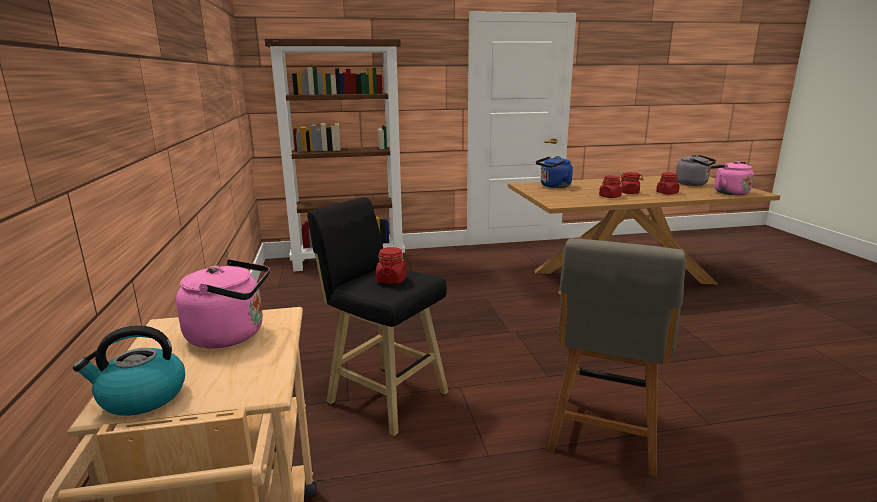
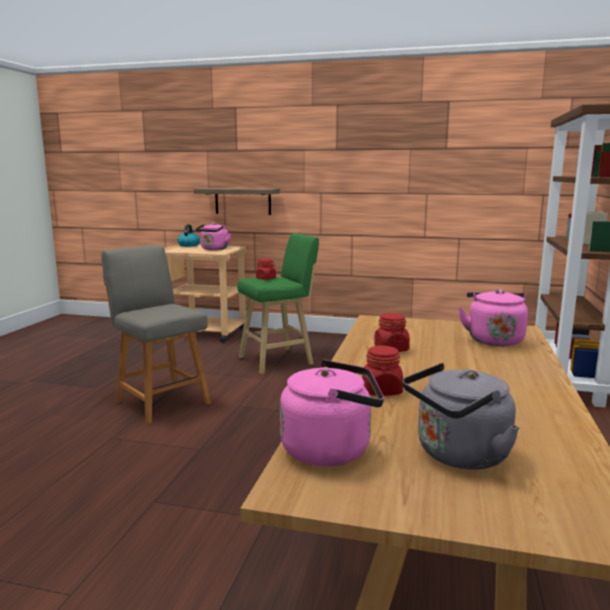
camera: 115 degrees right, 5 degrees down
(108, 204) = (243, 201): none -> shelf
(384, 395) = (279, 360): black stool -> green stool
(553, 186) = (493, 340): blue kettle -> pink kettle
(630, 193) = (408, 367): red jar -> none

